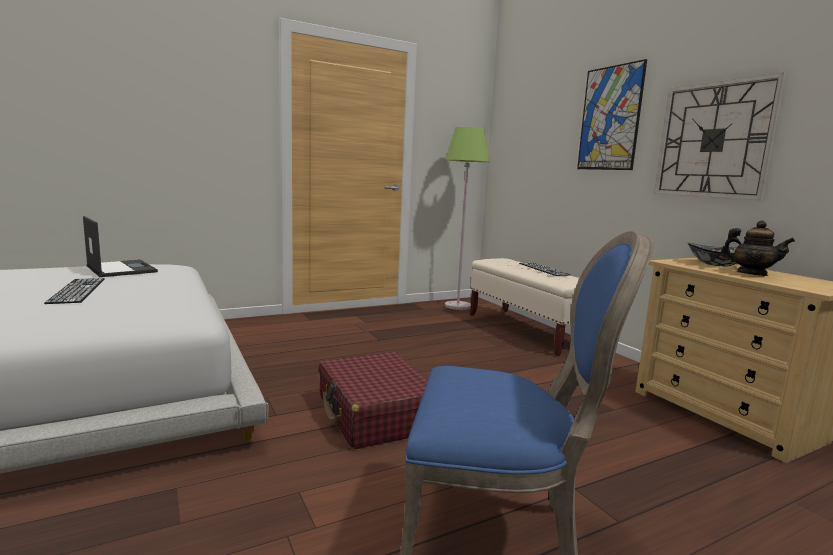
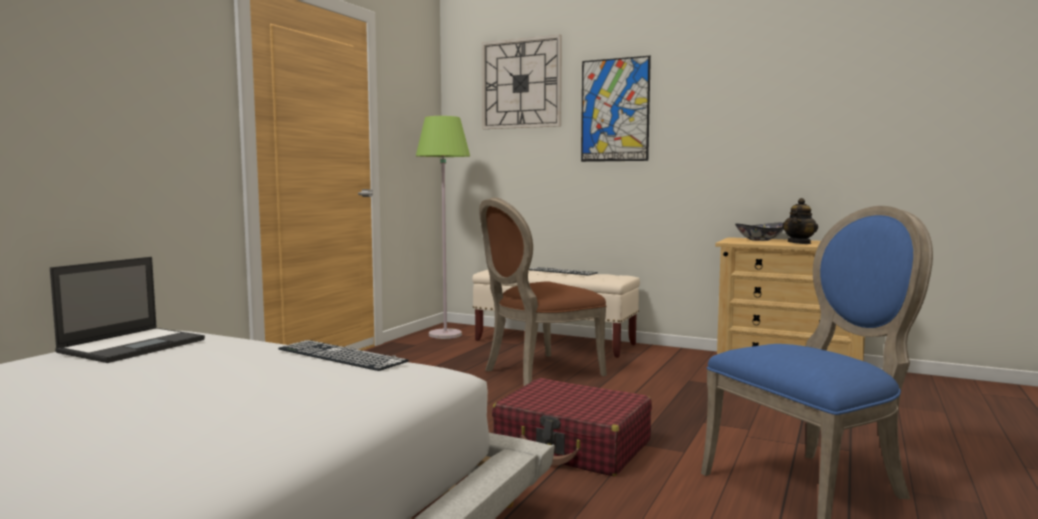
camera: 35 degrees left, 5 degrees down
(77, 290) = (195, 375): keyboard -> keyboard (341, 355)
(121, 269) = (134, 345): laptop -> laptop turned 105 degrees clockwise
(466, 350) = (538, 372): none -> brown chair
(714, 140) = (728, 132): wall clock -> wall clock (521, 83)
(751, 274) = (799, 243): teapot -> teapot turned 120 degrees clockwise

